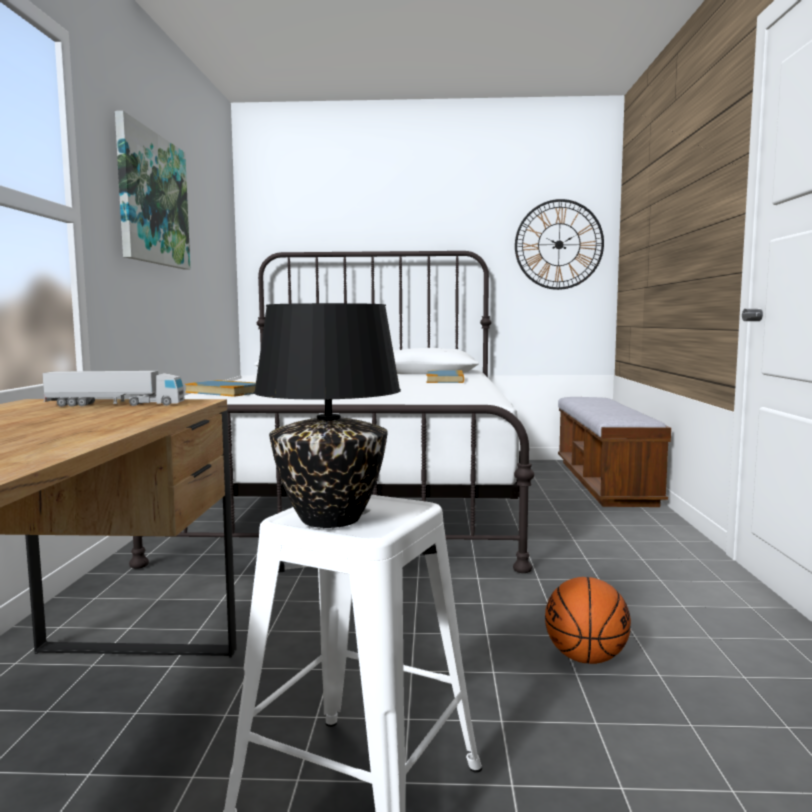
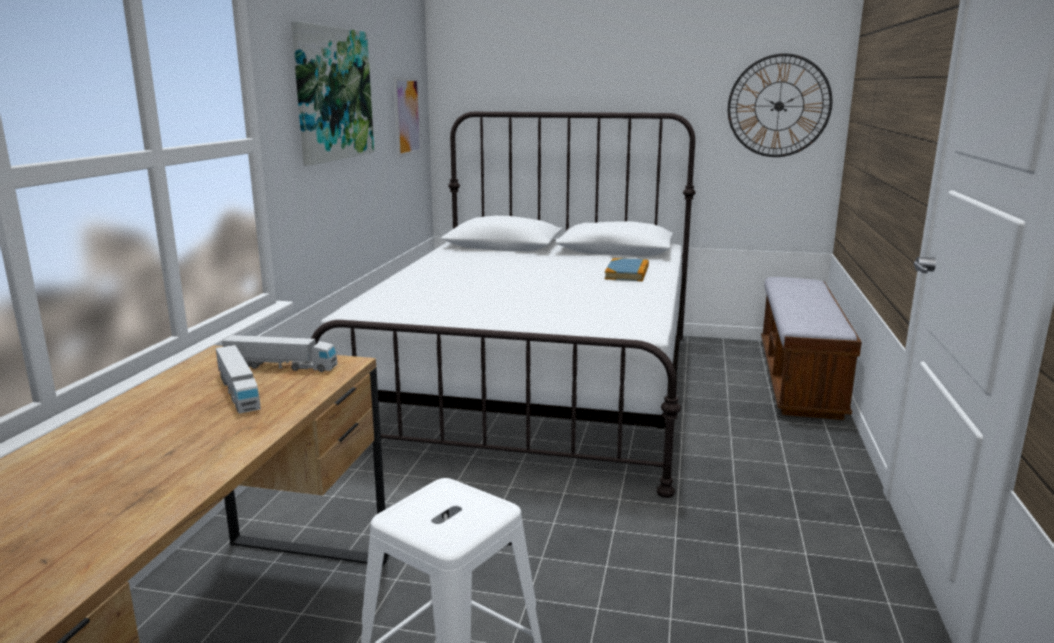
camera: 10 degrees right, 10 degrees up
(67, 416) = (238, 392): none -> toy truck
(218, 250) = (407, 116): none -> picture
(226, 392) = (401, 292): book -> none
(329, 520) = (422, 523): black table lamp -> none
(586, 658) = (686, 603): basketball -> none

